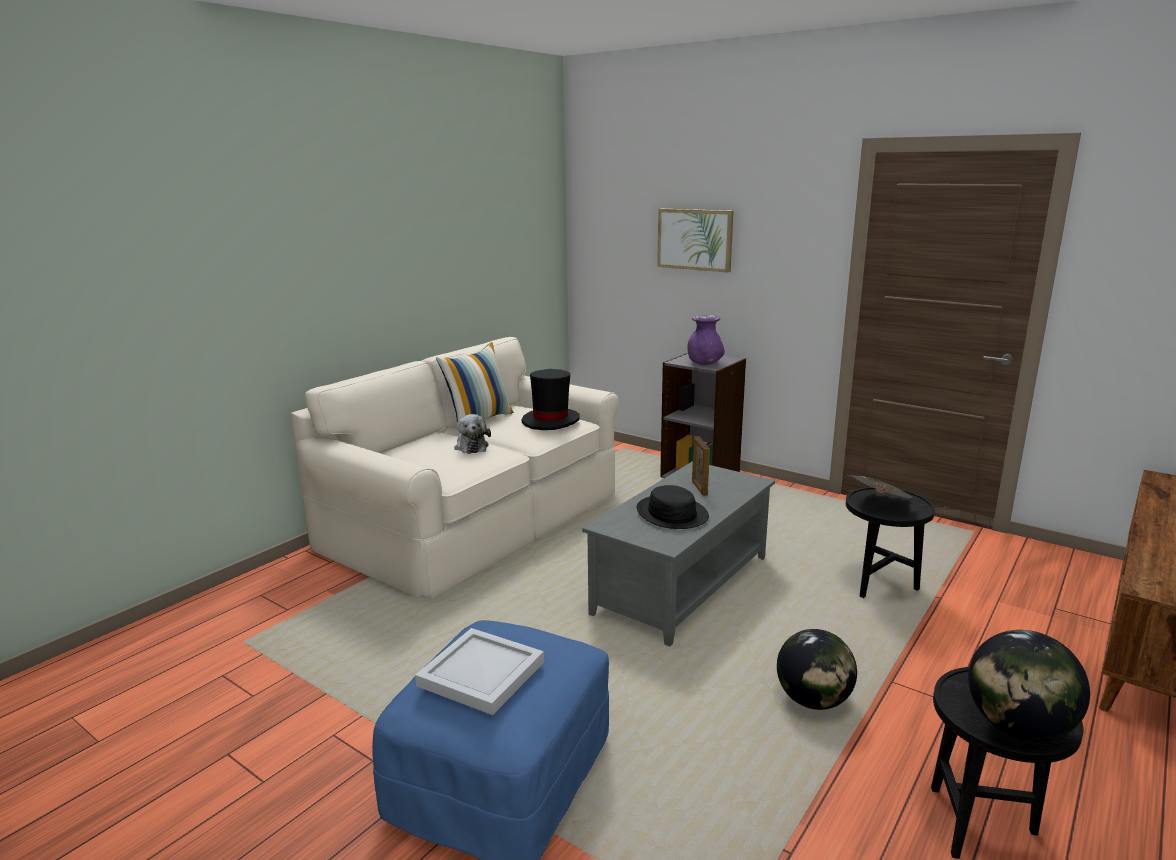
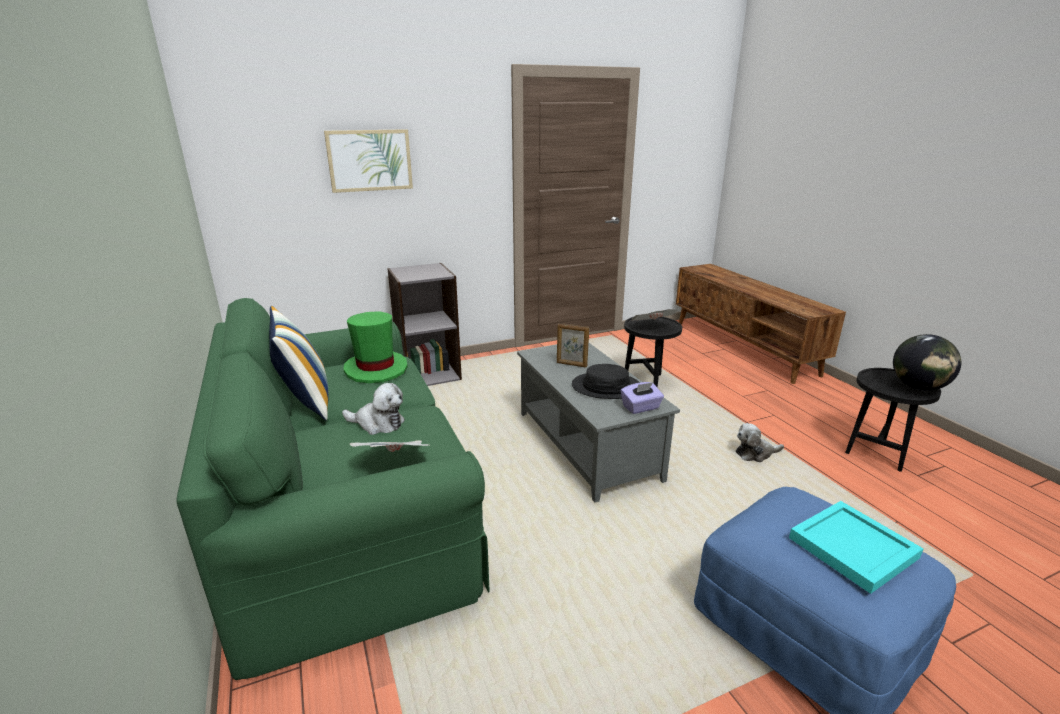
camera: 60 degrees left, 5 degrees up
(427, 465) = (396, 461): none -> newspaper
(475, 519) = (347, 509): beige sofa -> green sofa
(481, 672) = (850, 547): white tray -> turquoise tray
(551, 421) = (376, 369): black hat -> green hat
(649, 538) = (641, 408): none -> purple tissue box
(704, 364) = (430, 274): purple vase -> none
(813, 700) = (755, 454): globe -> plush toy

